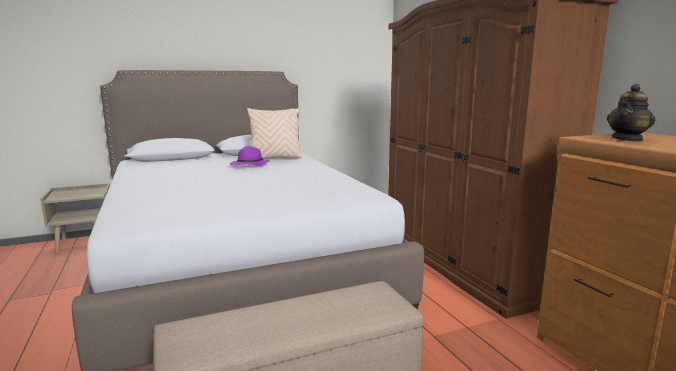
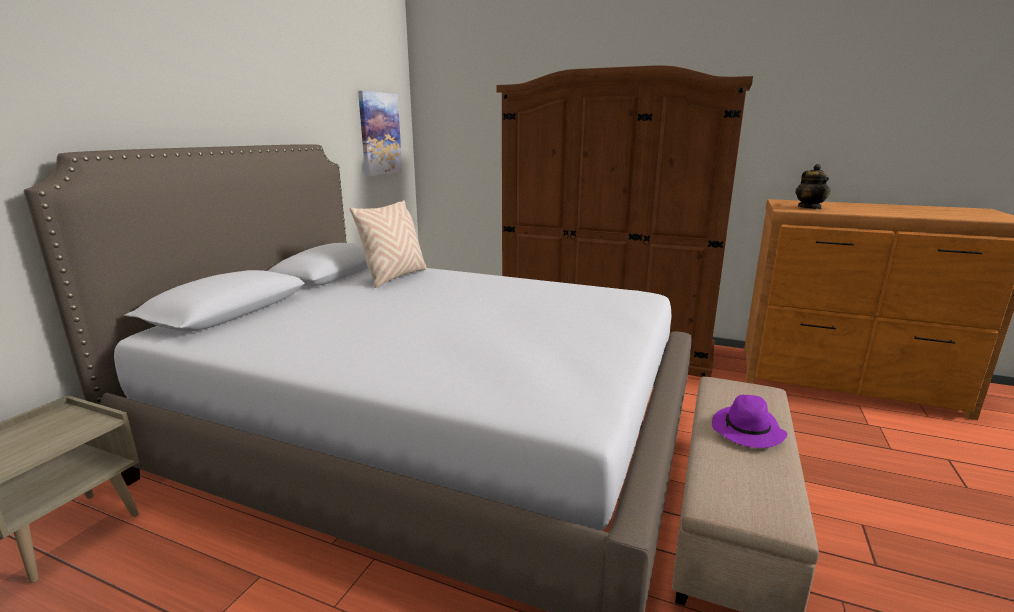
camera: 45 degrees left, 5 degrees up
(249, 165) = (401, 294): purple hat -> purple hat (747, 431)
(351, 66) = (379, 134): none -> picture

